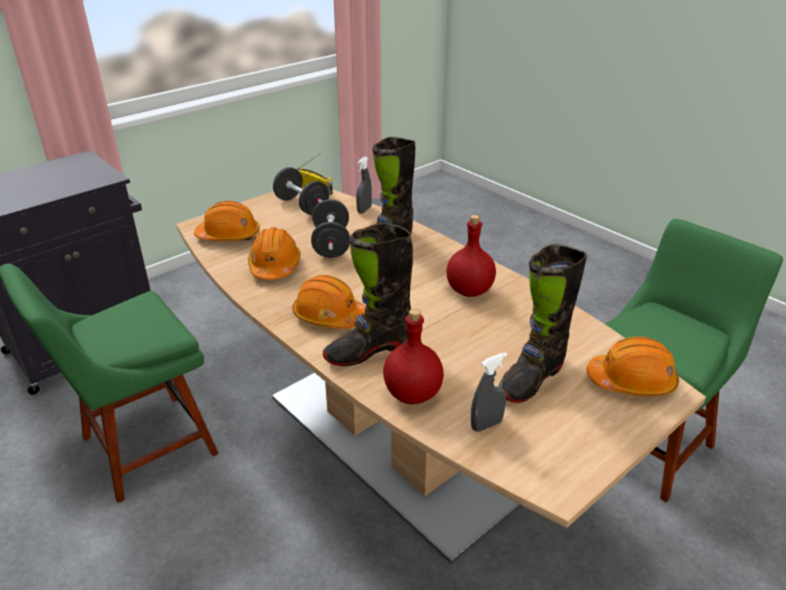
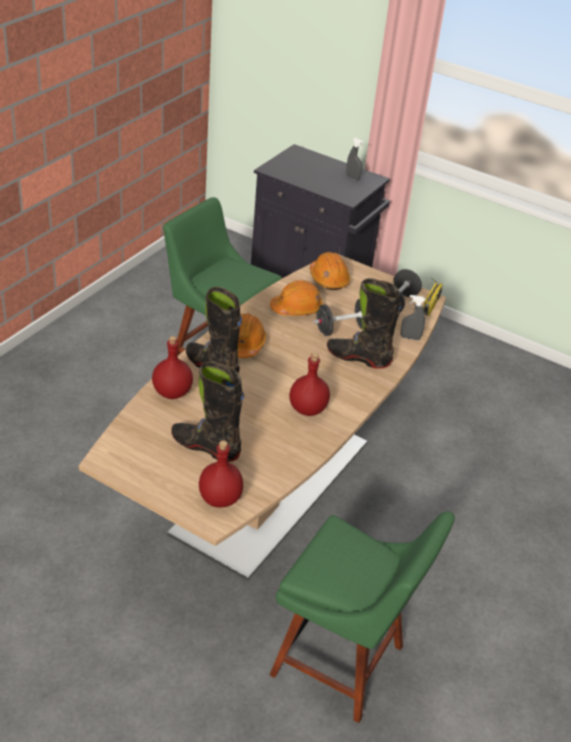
camera: 70 degrees right, 5 degrees up
(486, 425) = (151, 427): grey spray bottle -> grey spray bottle (352, 178)
(631, 381) = (220, 499): orange hard hat -> red bottle

